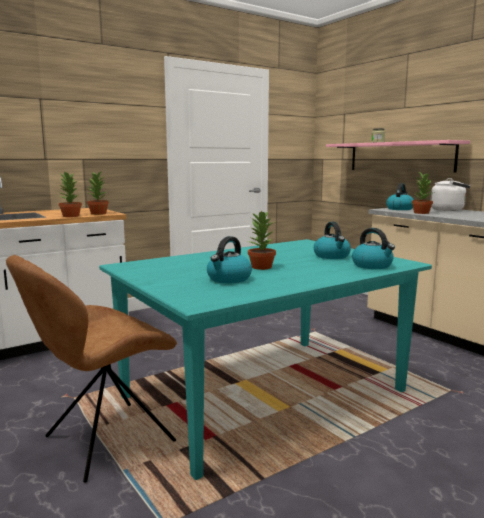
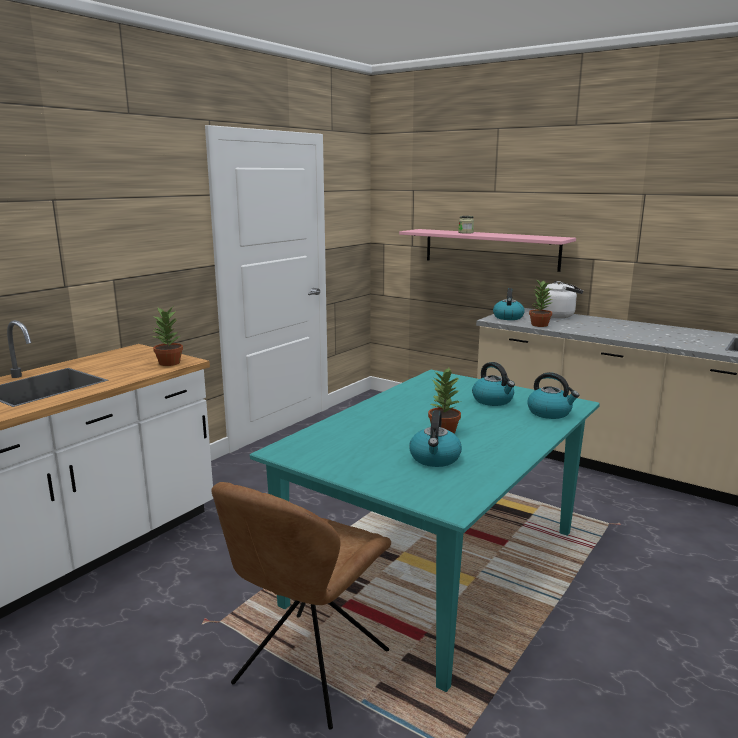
camera: 20 degrees left, 5 degrees up
(70, 216) = (140, 374): potted plant -> none

